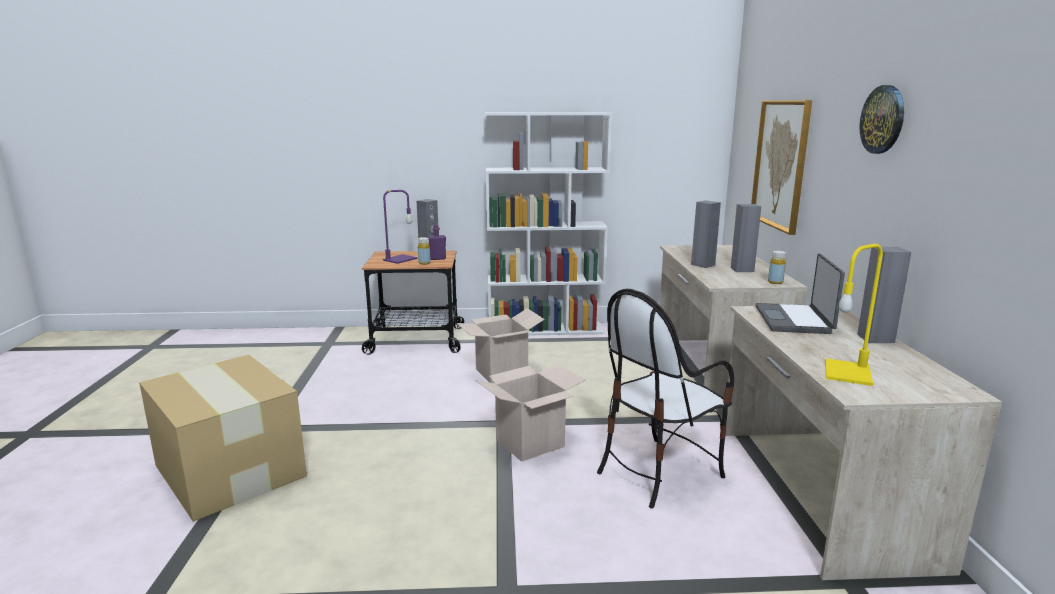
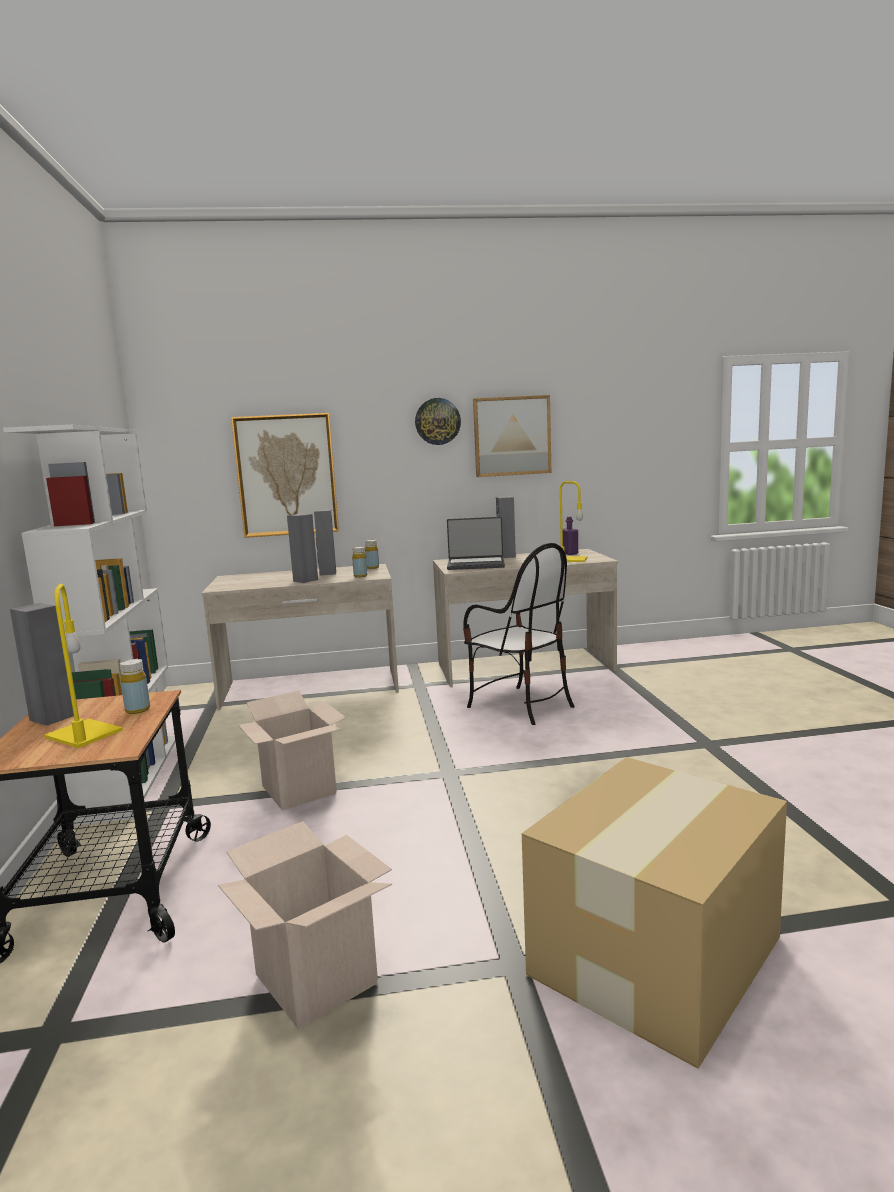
camera: 95 degrees left, 5 degrees down
(399, 259) = (85, 734): purple table lamp -> yellow table lamp
(437, 258) = (105, 706): purple bottle -> purple bottle (569, 553)
(530, 443) = (491, 755): cardboard box -> cardboard box (316, 979)
(721, 279) = (360, 576): none -> yellow bottle
(953, 155) = (512, 436): none -> picture

